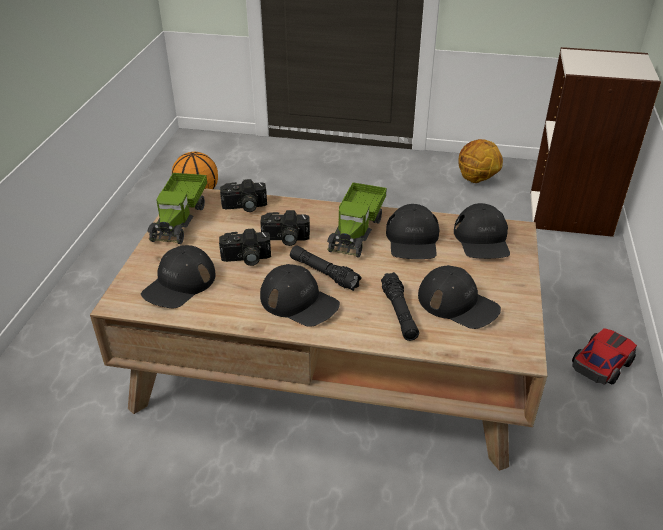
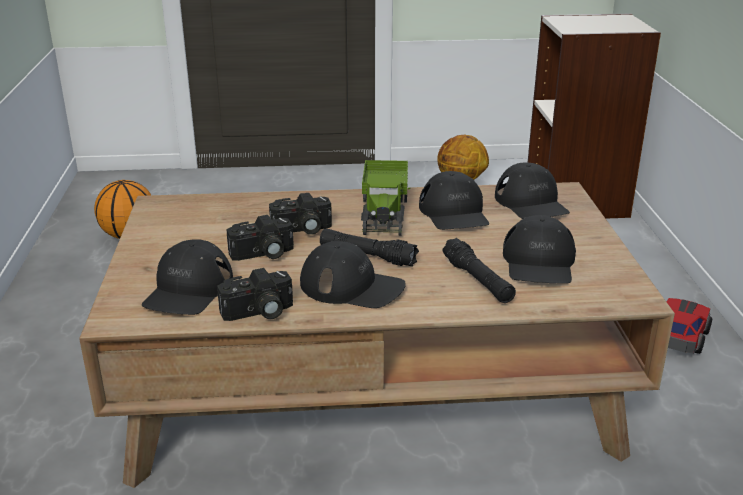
camera: 15 degrees left, 10 degrees down
(180, 219) = (157, 227): toy truck -> none
(244, 207) = (234, 206): camera -> camera (258, 313)
(458, 303) = (539, 263): black cap -> black cap turned 75 degrees clockwise

